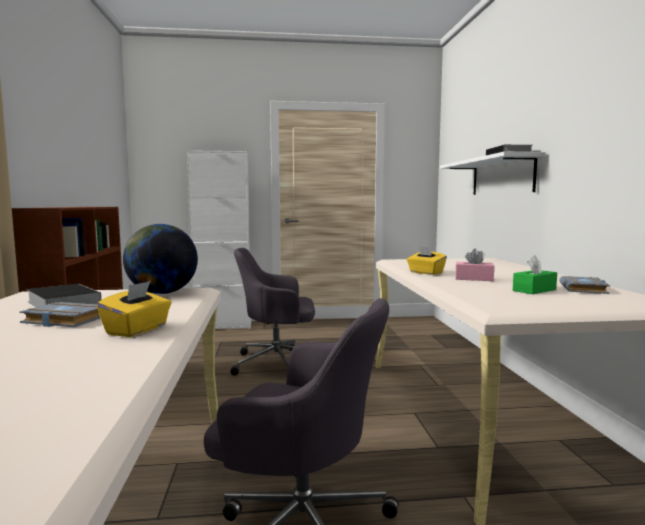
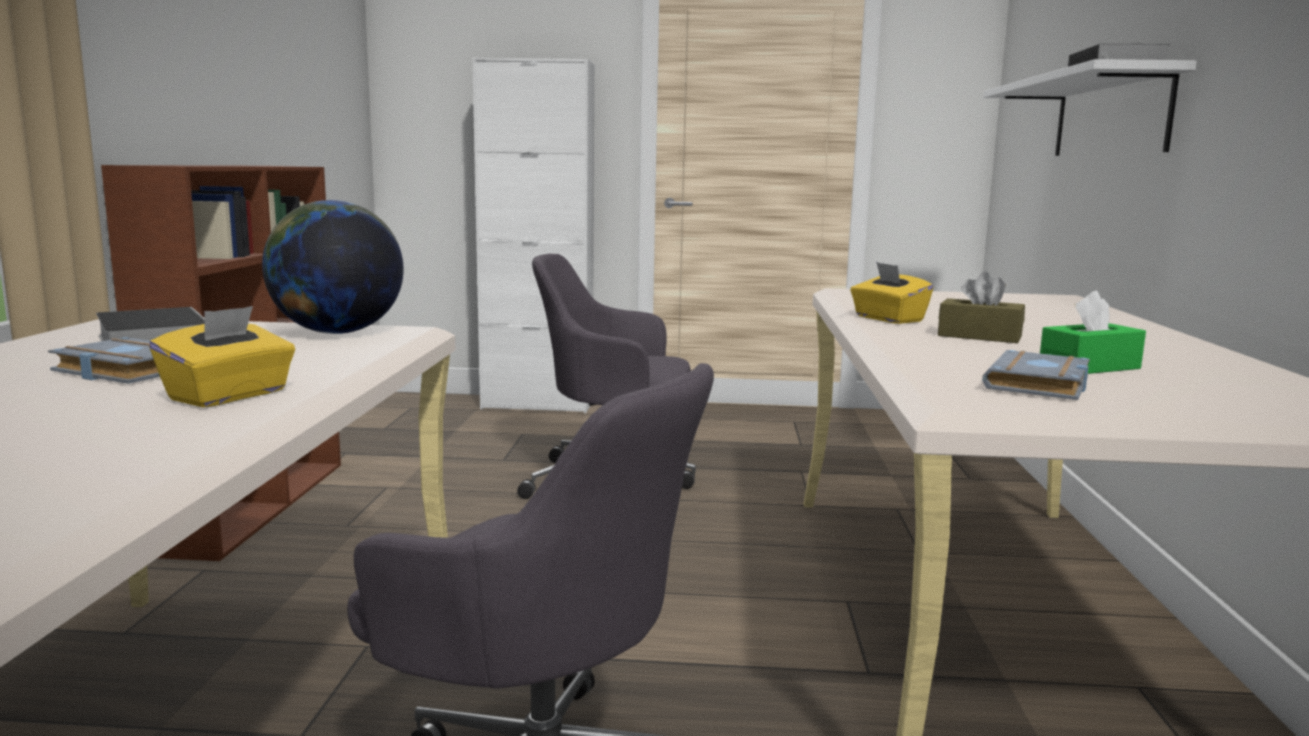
camera: 10 degrees right, 5 degrees up
(473, 279) = (979, 336): pink tissue box -> brown tissue box
(585, 289) = (1210, 371): grey book -> grey book (1040, 386)

